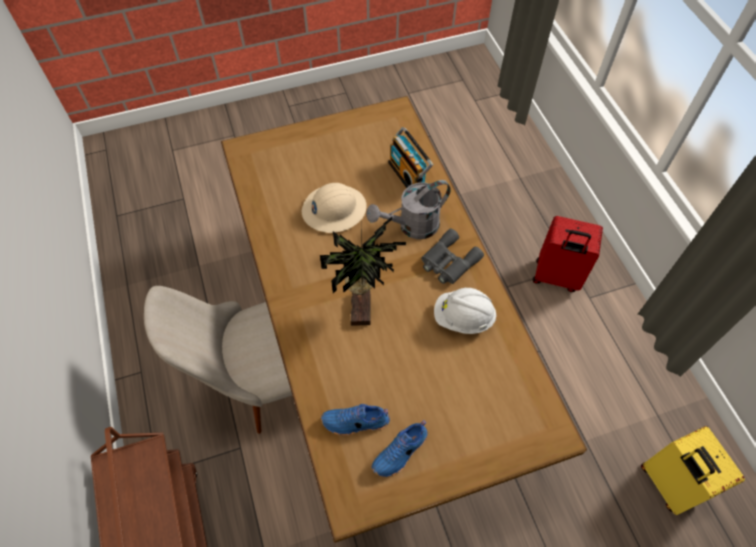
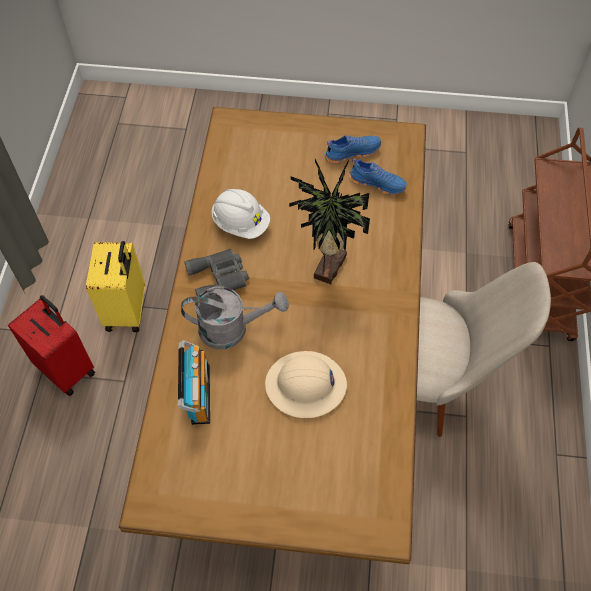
camera: 155 degrees left, 0 degrees up
(668, 484) = (125, 176): yellow suitcase -> yellow suitcase (127, 310)

